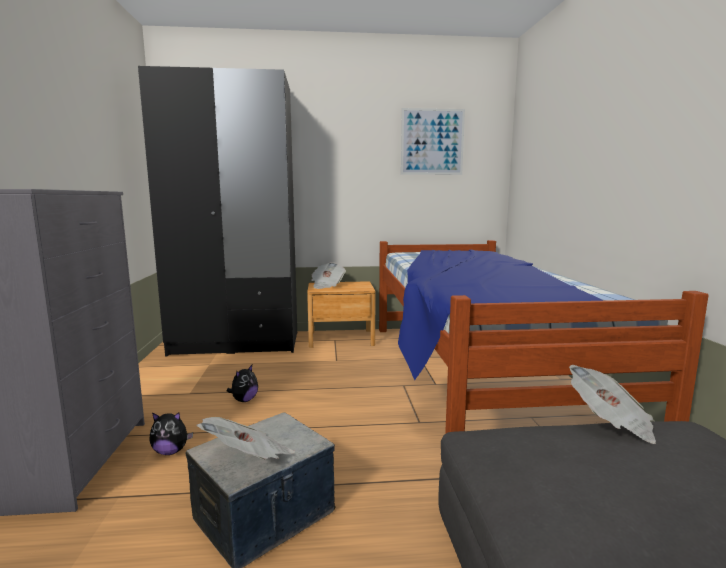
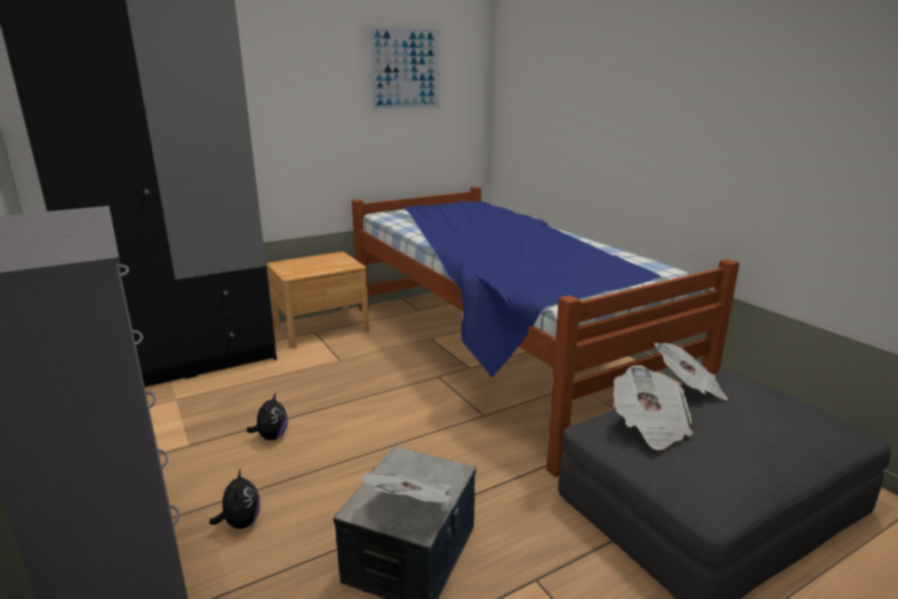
camera: 25 degrees left, 10 degrees up
(171, 451) = (241, 523): plush toy -> plush toy turned 75 degrees counterclockwise
(327, 285) = (297, 265): newspaper -> newspaper (649, 426)

